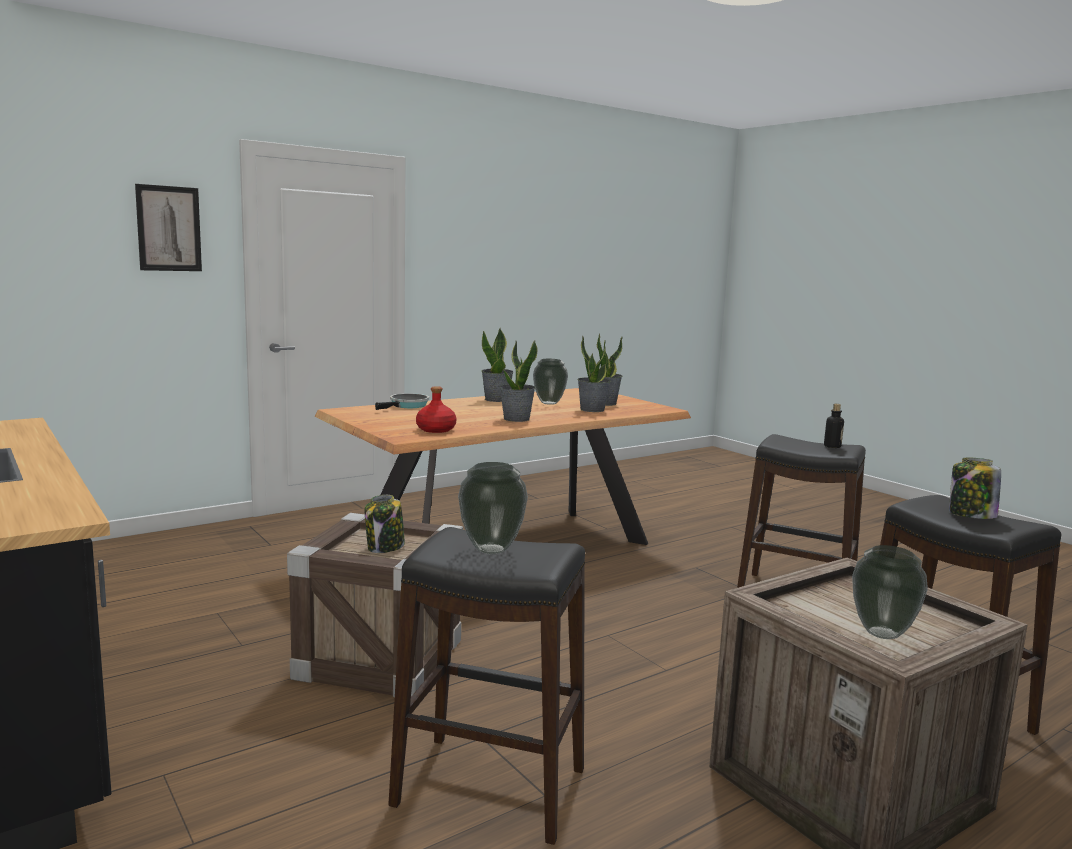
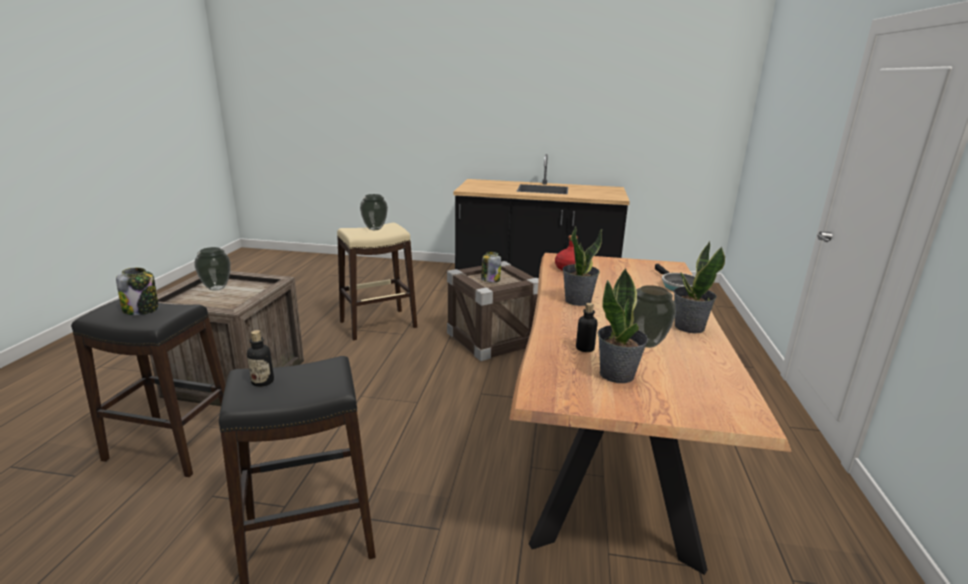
camera: 135 degrees right, 10 degrees up
(169, 228) = (819, 113): picture -> none
(489, 787) = (378, 324): black stool -> beige stool
(592, 409) = (585, 348): potted plant -> bottle

